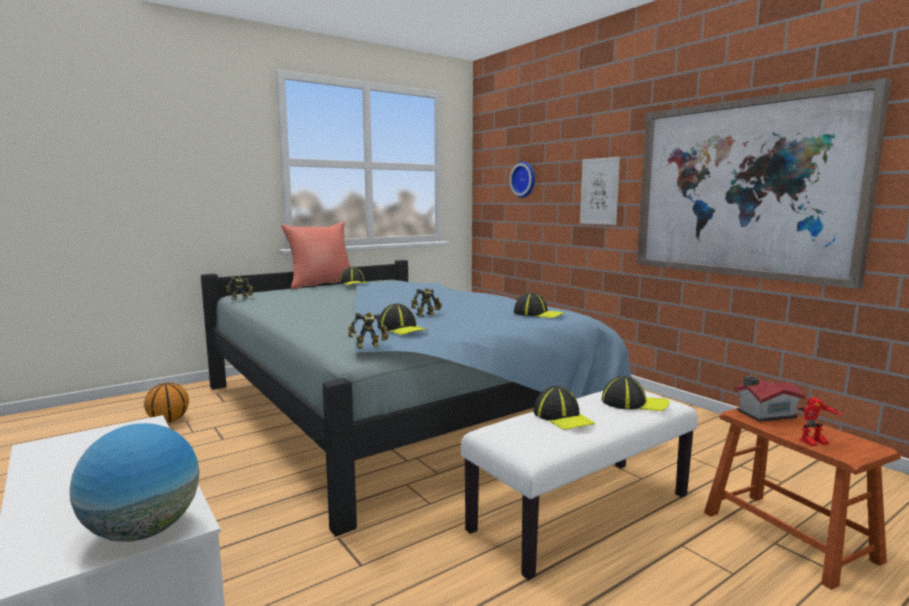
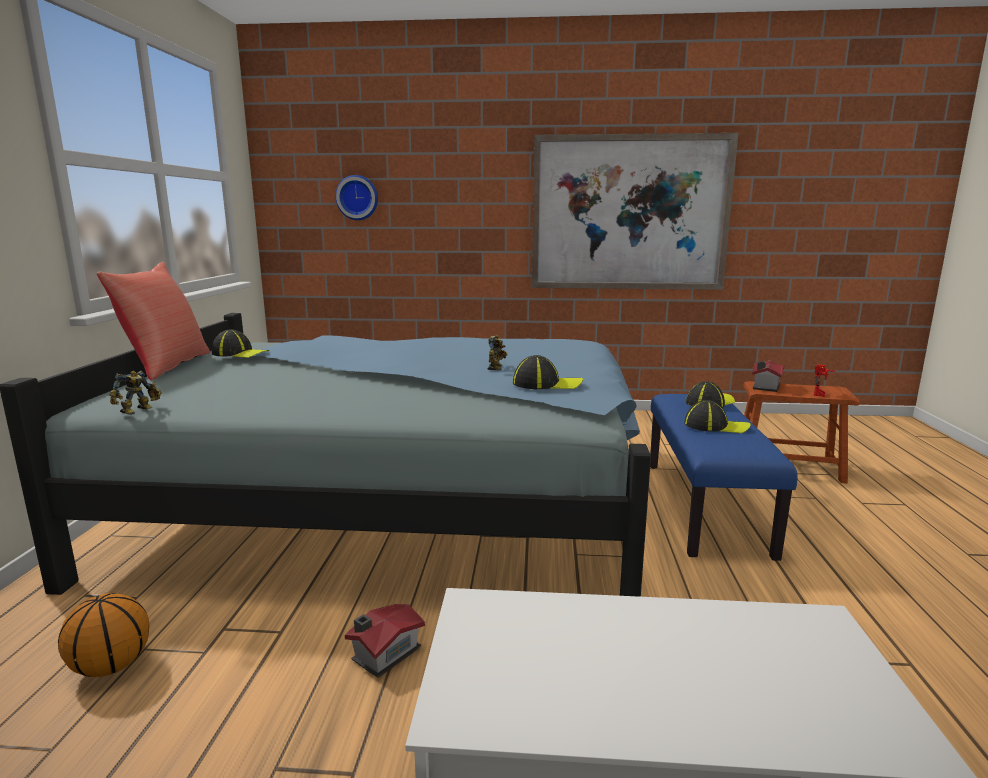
camera: 50 degrees left, 5 degrees up
(143, 531) = (833, 650): globe -> none
(224, 470) = (384, 654): none -> toy house
(369, 346) = (595, 406): toy robot -> none
(538, 314) = (566, 346): cap -> none
(581, 512) = (703, 506): white bench -> blue bench
(599, 191) = (474, 214): picture -> none

